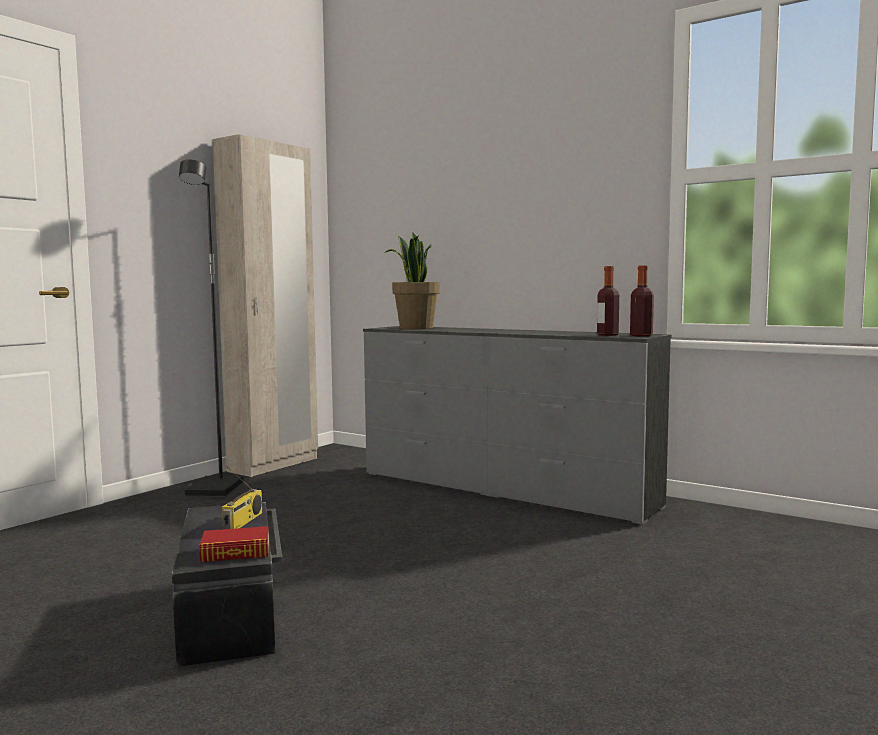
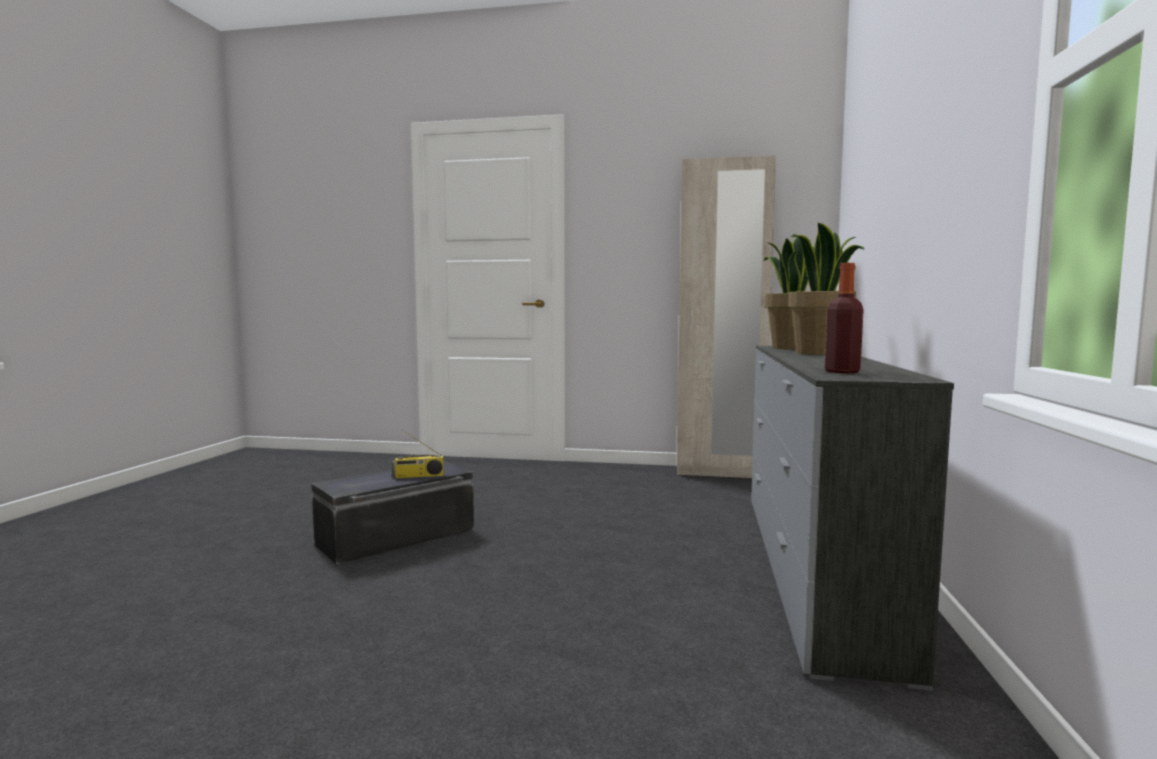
camera: 65 degrees right, 0 degrees up
(216, 490) = (629, 475): black floor lamp -> none
(235, 552) = (352, 486): book -> none
(471, 329) = (820, 353): none -> potted plant
(641, 335) = (865, 377): bottle -> none

